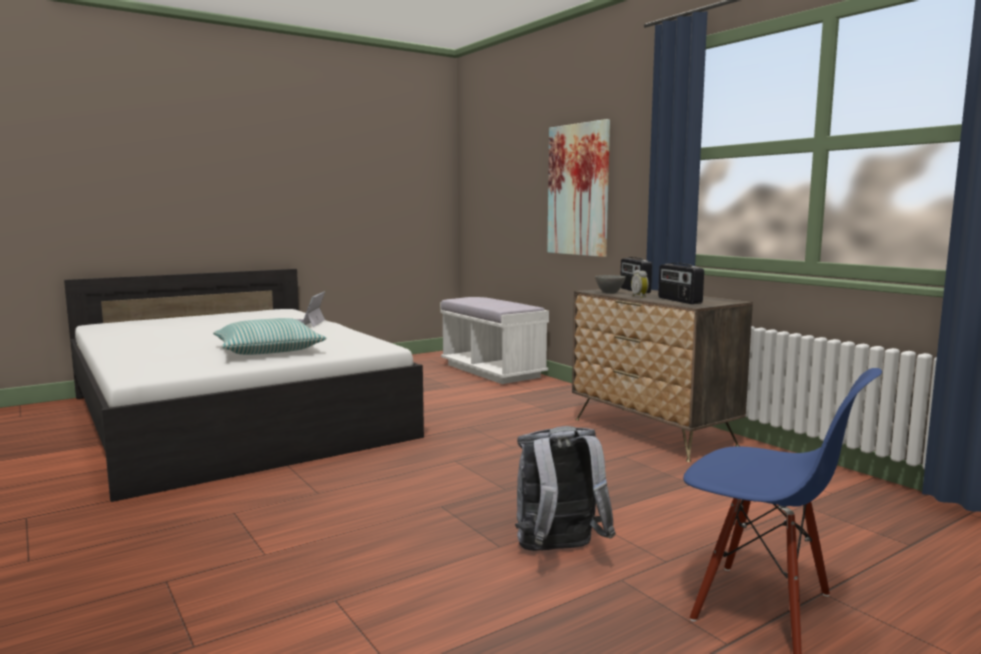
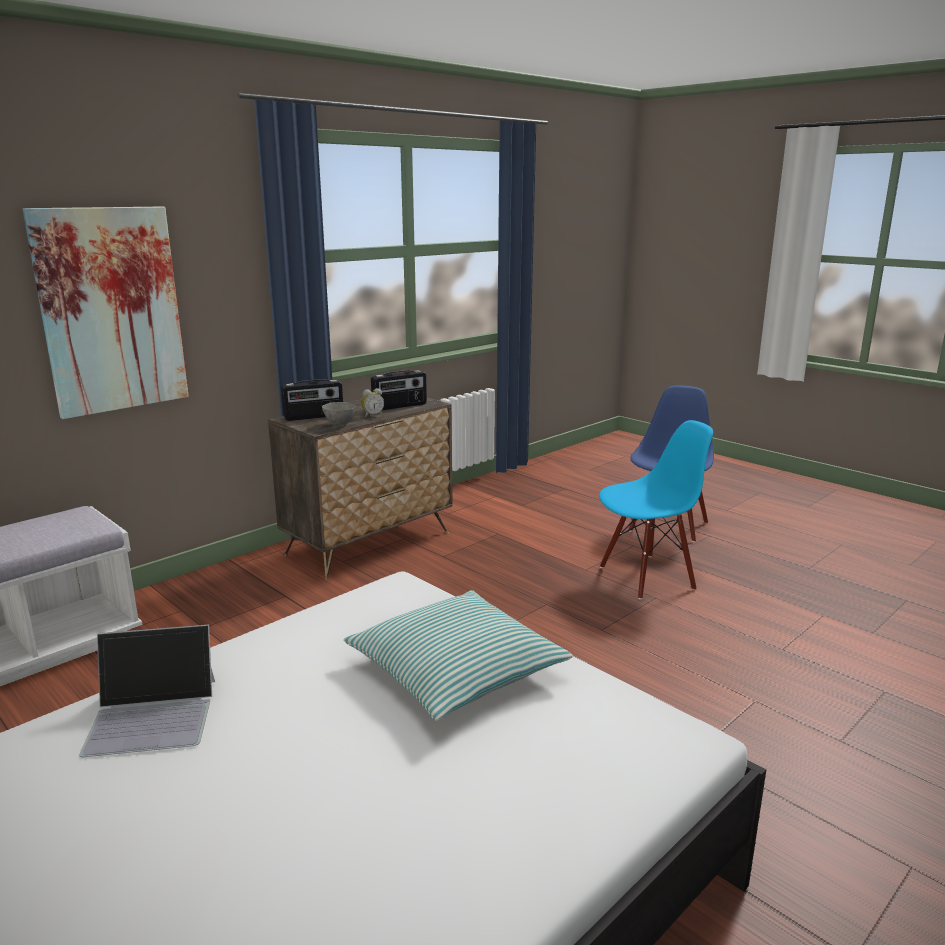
camera: 100 degrees left, 10 degrees up
(558, 552) = (646, 577): grey backpack -> blue chair

